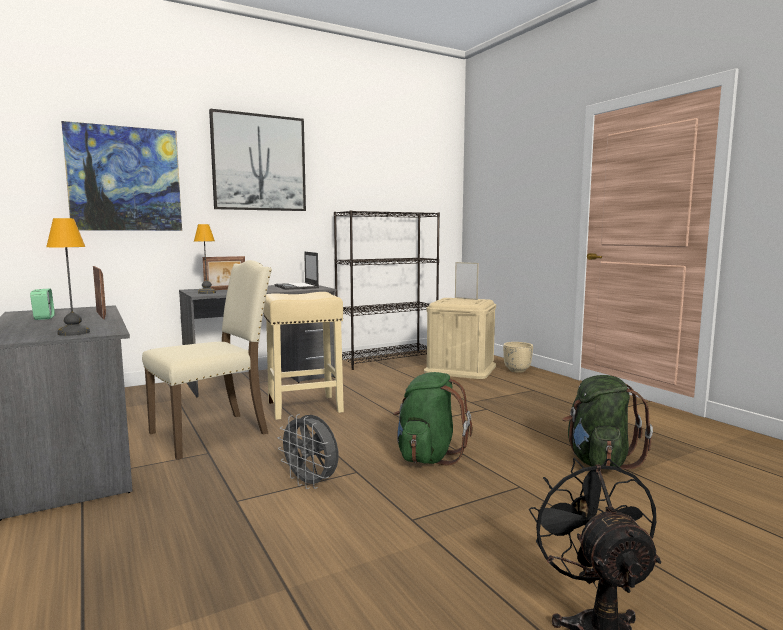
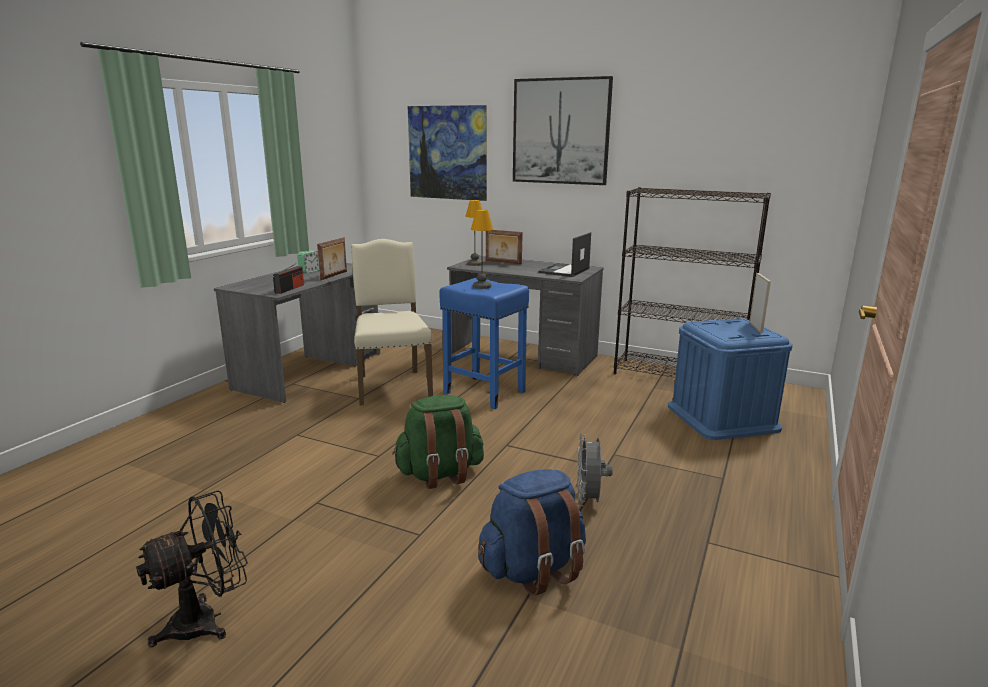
camera: 55 degrees right, 10 degrees up
(72, 333) = (267, 289): table lamp -> table lamp (481, 286)
(104, 328) = (289, 289): none -> radio
(212, 433) = (392, 386): beige chair -> beige chair turned 120 degrees counterclockwise
(303, 407) = (483, 392): beige stool -> blue stool
(311, 484) = (342, 447): grey fan -> grey fan (589, 500)
(460, 369) = (722, 417): beige storage box -> blue storage box
(517, 370) = (786, 449): beige planter -> none
(599, 461) = (533, 569): green backpack -> blue backpack

